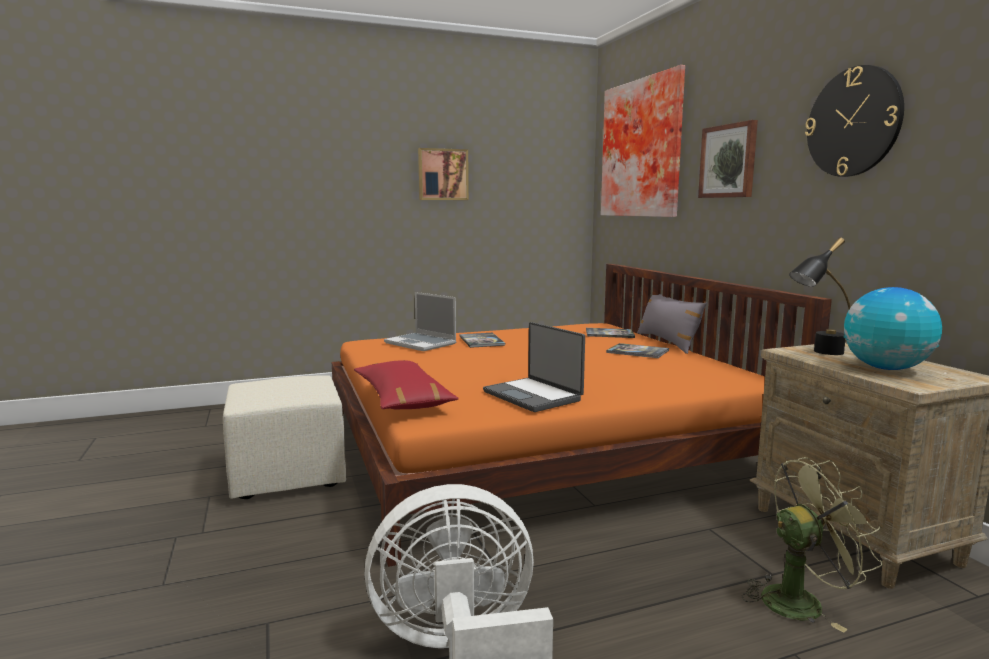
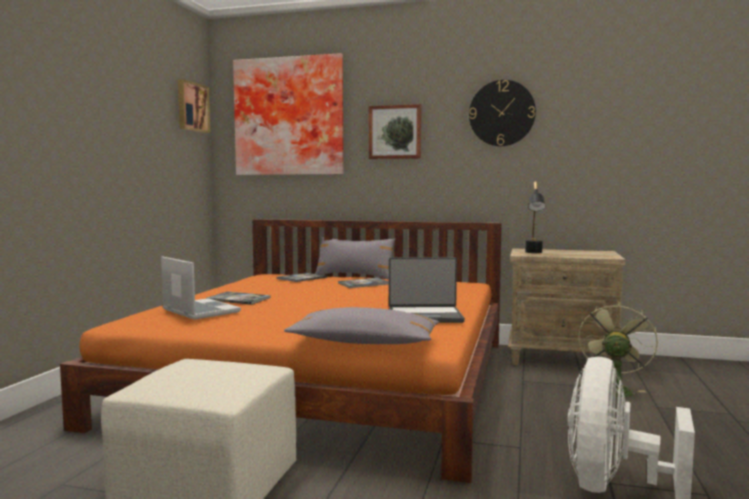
camera: 55 degrees left, 5 degrees down
(402, 399) = (364, 342): red pillow -> grey pillow
(421, 343) = (199, 311): laptop -> laptop turned 120 degrees counterclockwise
(443, 174) = (106, 123): picture -> picture (192, 107)
(886, 368) = (578, 254): globe -> none

